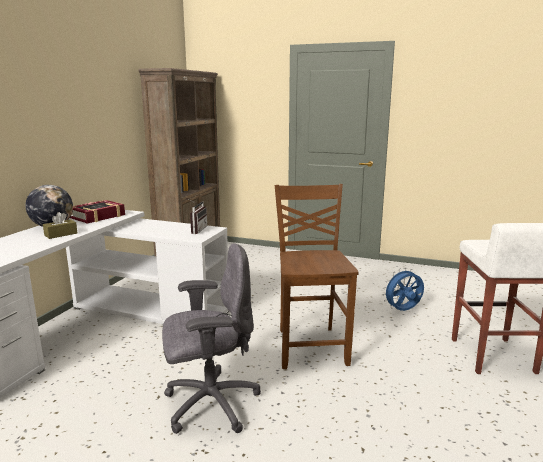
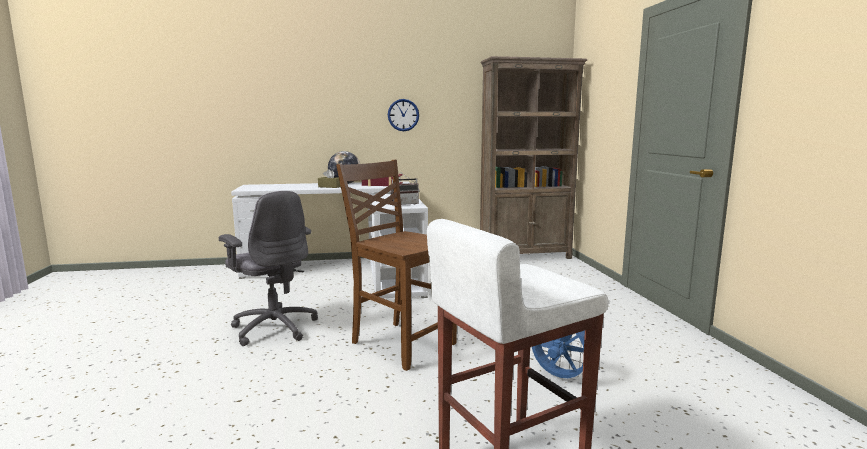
camera: 60 degrees right, 5 degrees down
(82, 130) = (403, 115): none -> wall clock
(311, 346) = (401, 343): brown chair -> brown chair turned 105 degrees counterclockwise

